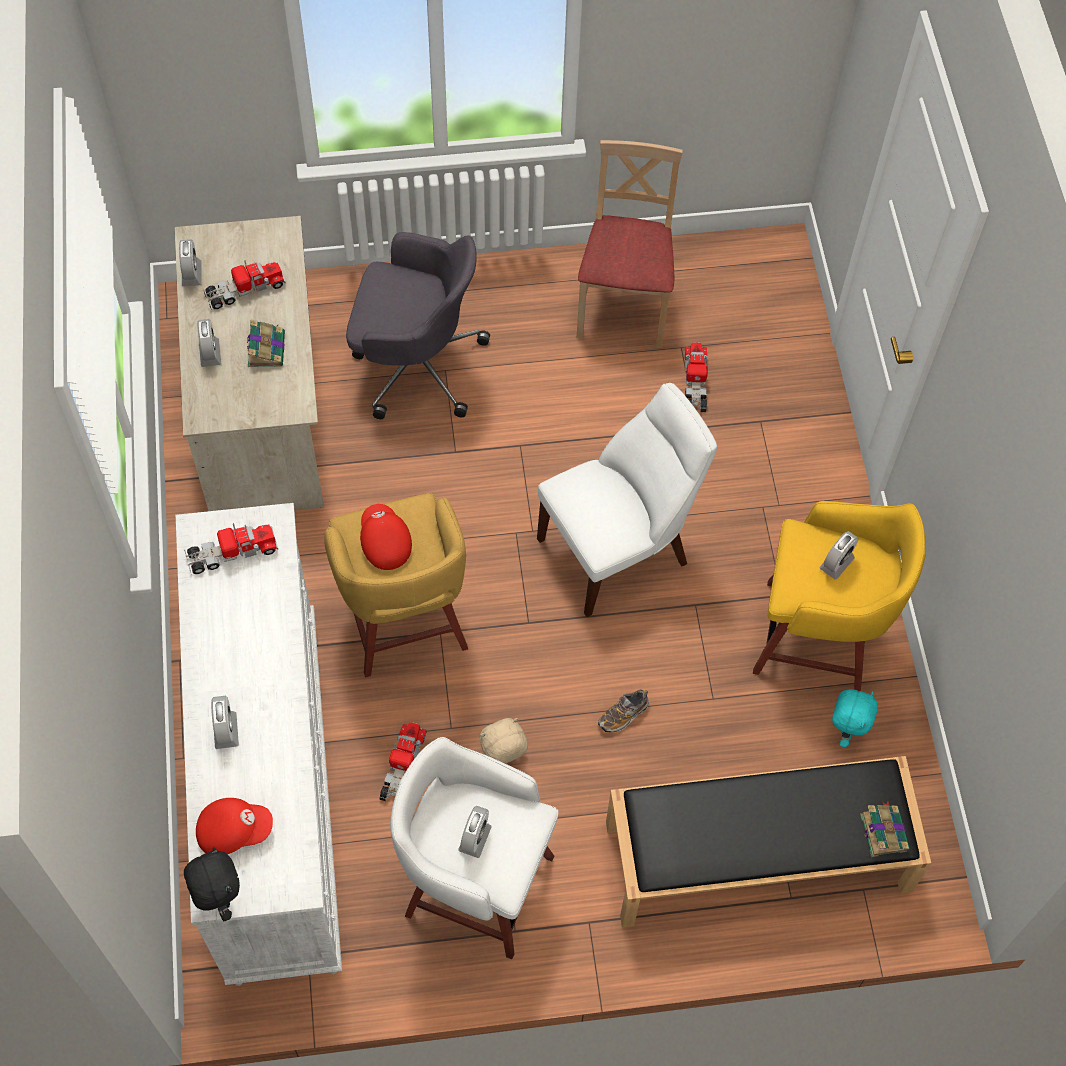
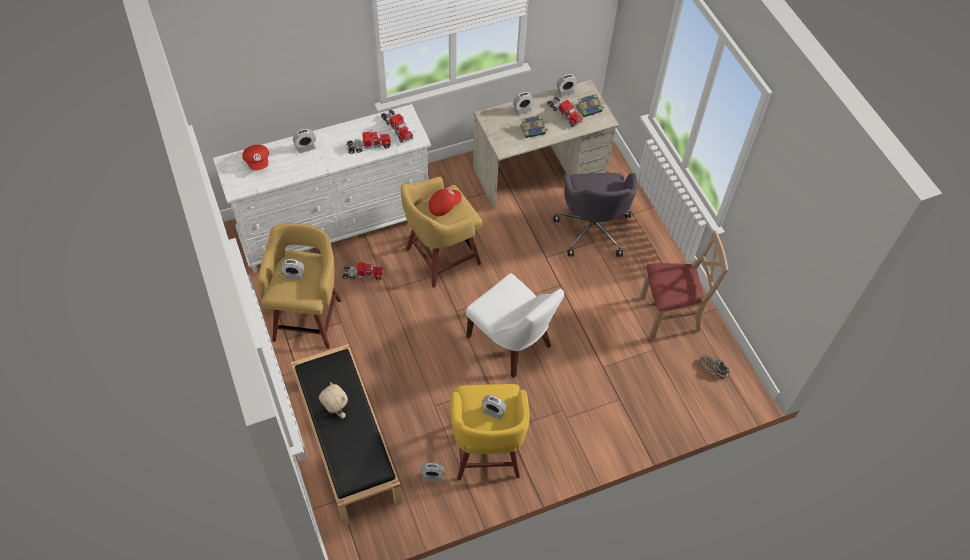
camera: 75 degrees right, 5 degrees down
(219, 898) = (225, 164): black plush toy -> none
(475, 883) = (308, 317): white stool -> yellow stool
(503, 761) = (375, 316): beige plush toy -> beige plush toy (335, 411)
(623, 715) = (414, 364): shoe -> shoe (713, 368)
(695, 382) = (633, 361): toy truck -> toy truck (368, 146)
(845, 730) = (432, 476): turquoise plush toy -> alarm clock
(883, 831) = (348, 475): book -> book (589, 109)

